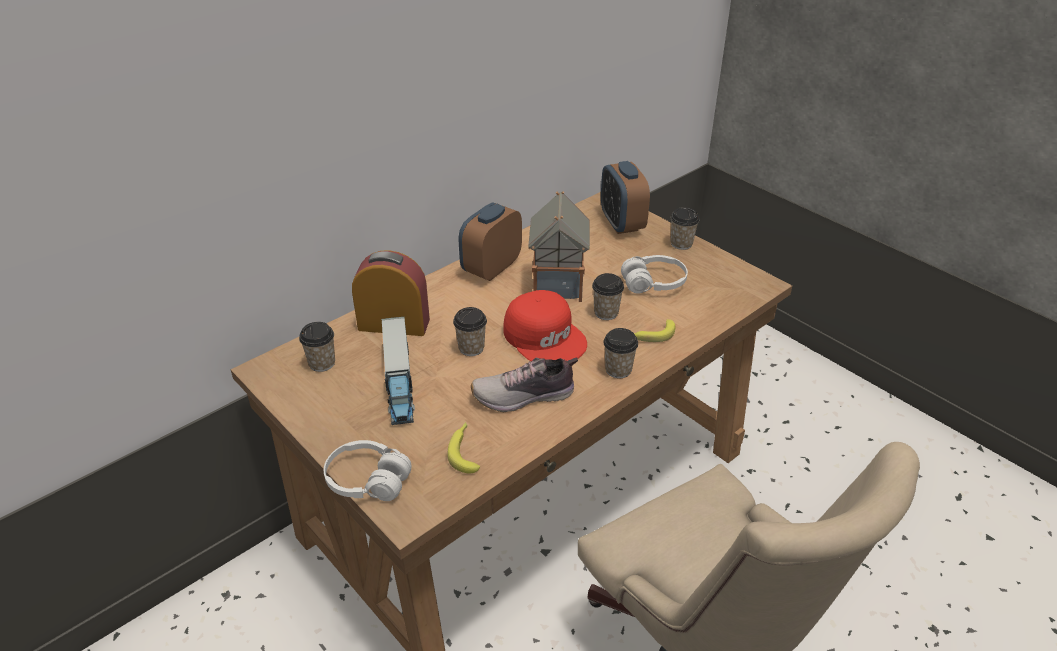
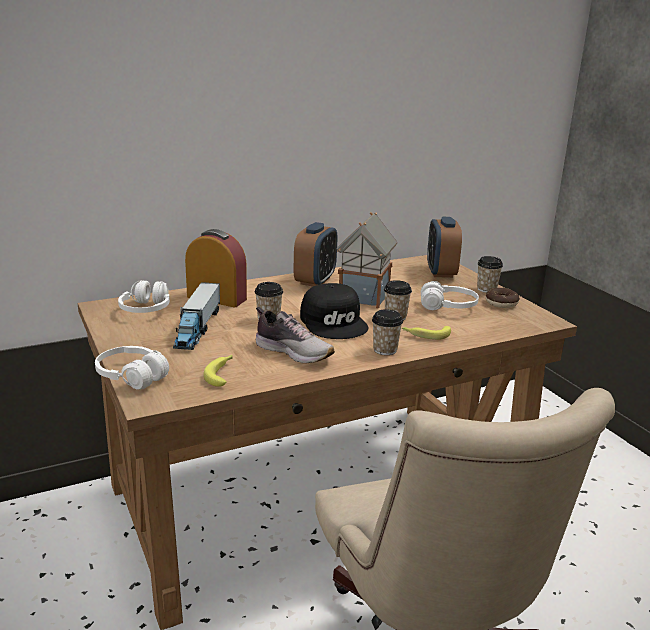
camera: 15 degrees right, 15 degrees down
(322, 363) = (146, 309): cup -> white headphones
(491, 268) = (315, 281): alarm clock -> alarm clock turned 150 degrees clockwise
(524, 396) = (293, 352): shoe -> shoe turned 150 degrees counterclockwise
(545, 336) = (334, 322): red cap -> black cap
(705, 264) = (501, 303): none -> donut

